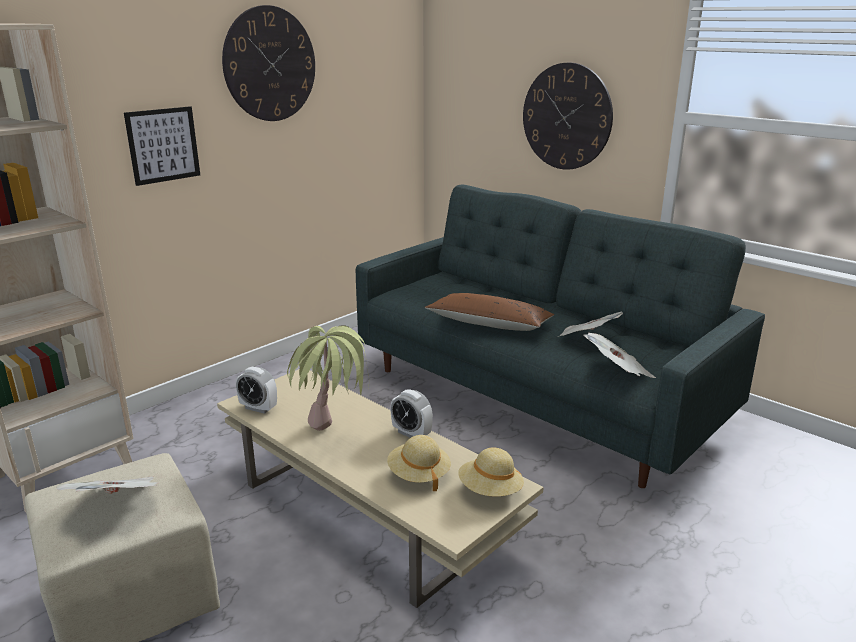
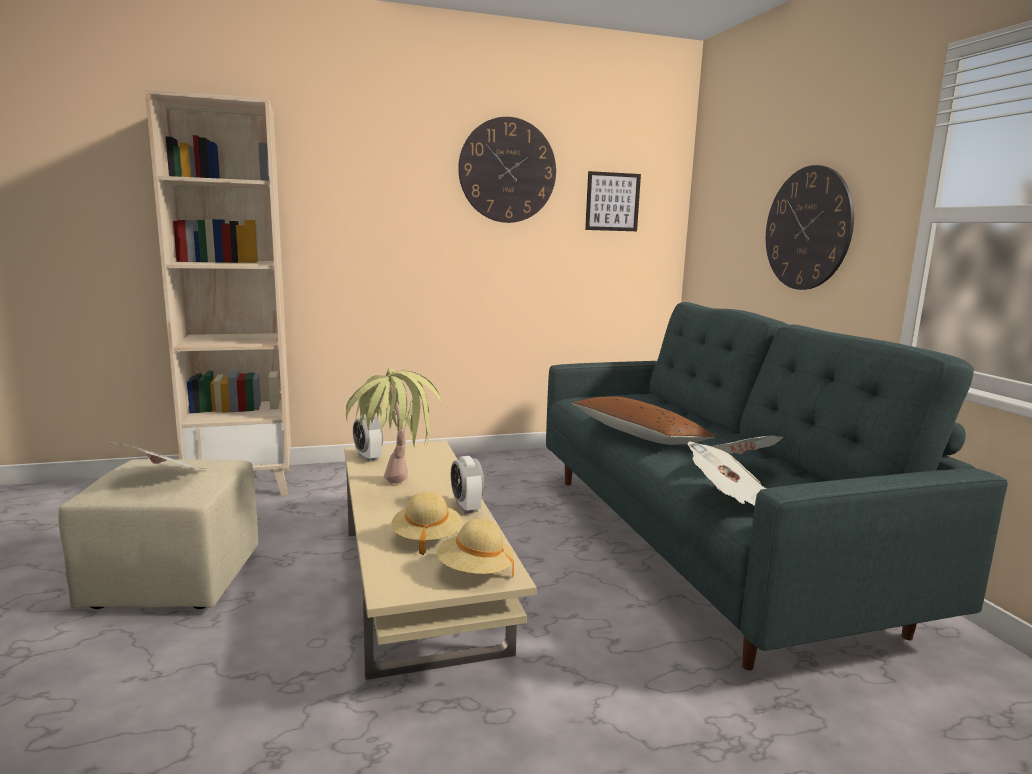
camera: 30 degrees right, 10 degrees down
(163, 145) = (391, 228): picture -> picture (612, 202)

